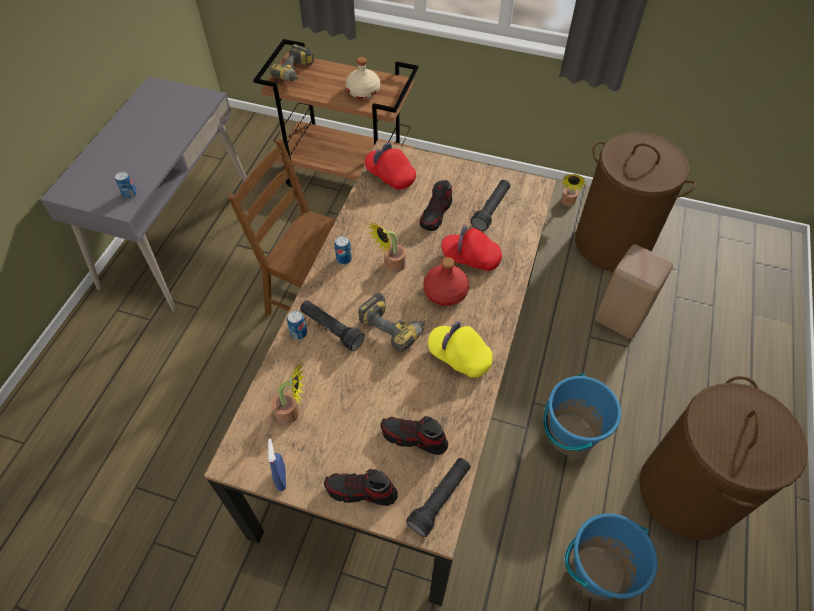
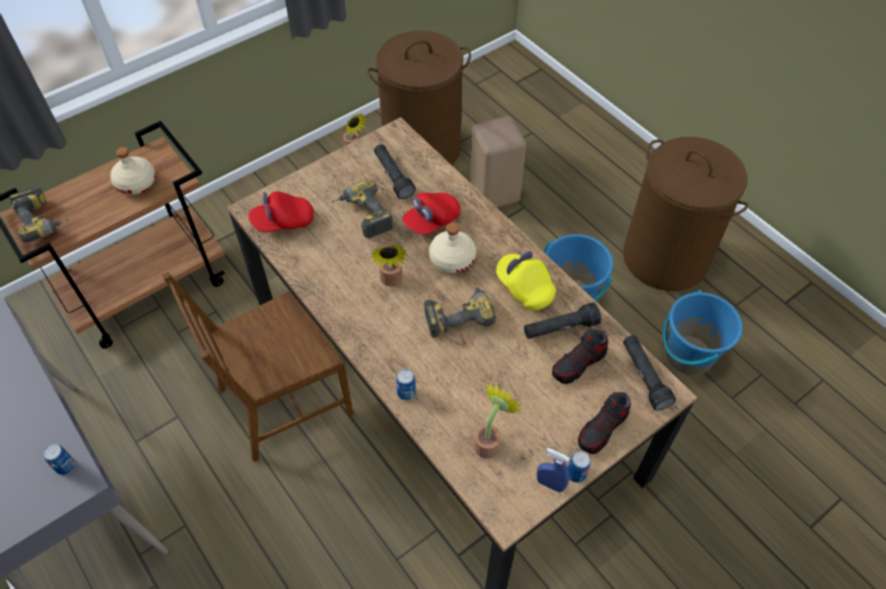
camera: 55 degrees left, 0 degrees up
(331, 329) = (423, 364): black flashlight -> black flashlight (560, 328)
(344, 259) = (351, 312): can -> can (576, 474)
(436, 214) = (362, 216): shoe -> power drill
(445, 291) = (452, 258): red bottle -> beige bottle
(459, 356) = (524, 288): yellow cap -> yellow cap turned 75 degrees clockwise

